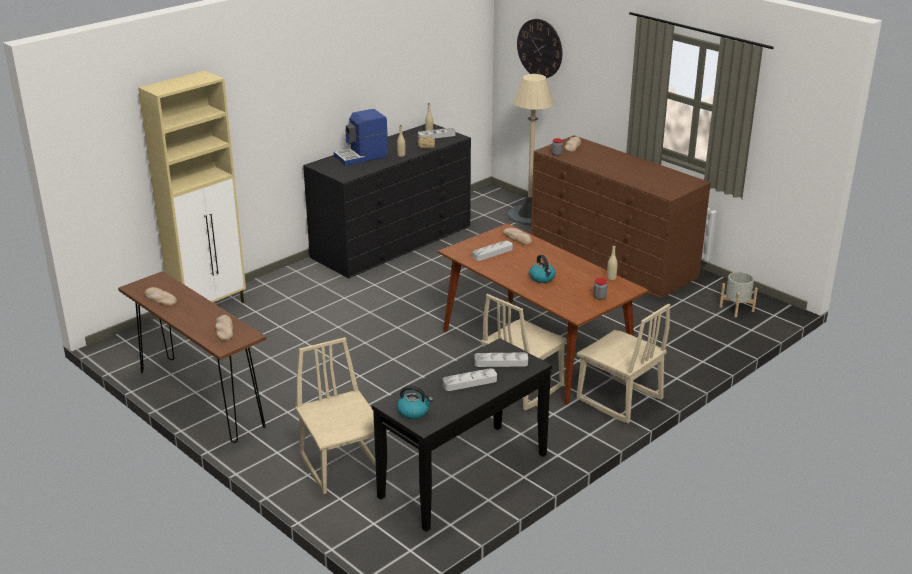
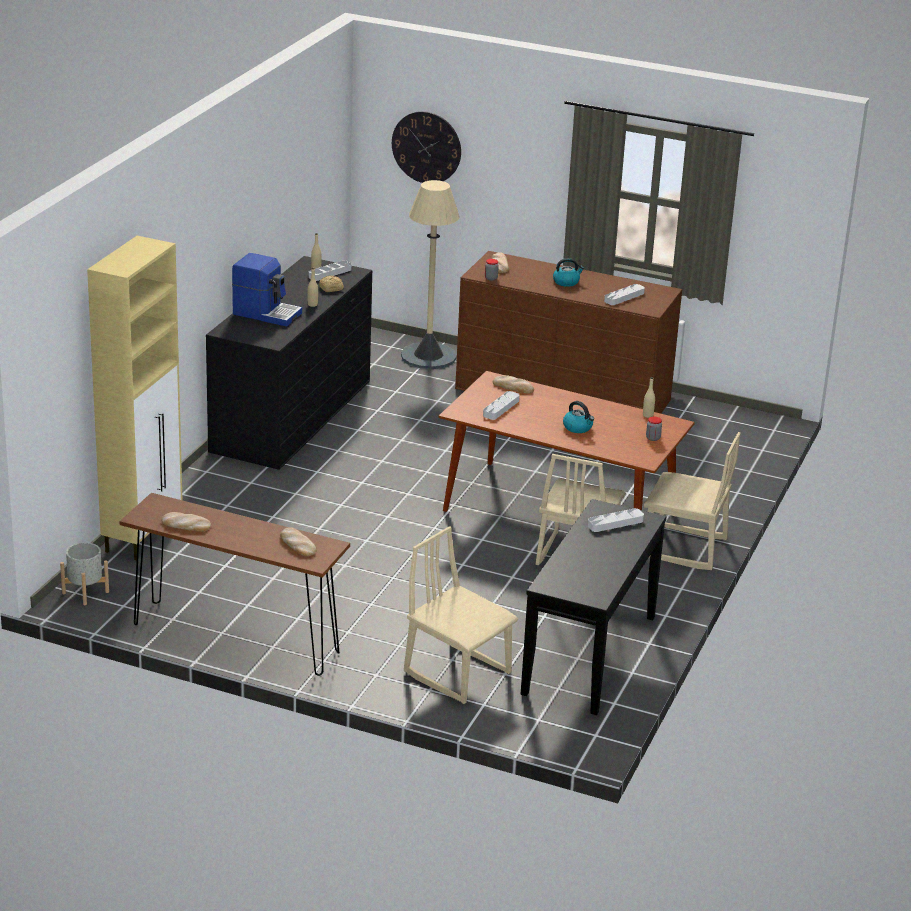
camera: 25 degrees left, 0 degrees up
(362, 156) = (267, 313): coffee machine -> coffee machine turned 105 degrees counterclockwise
(414, 412) = (574, 588): kettle -> kettle (566, 282)
(469, 382) = (602, 549): grey tray -> grey tray (624, 297)
(737, 309) = (733, 430): grey planter -> grey planter (85, 592)

